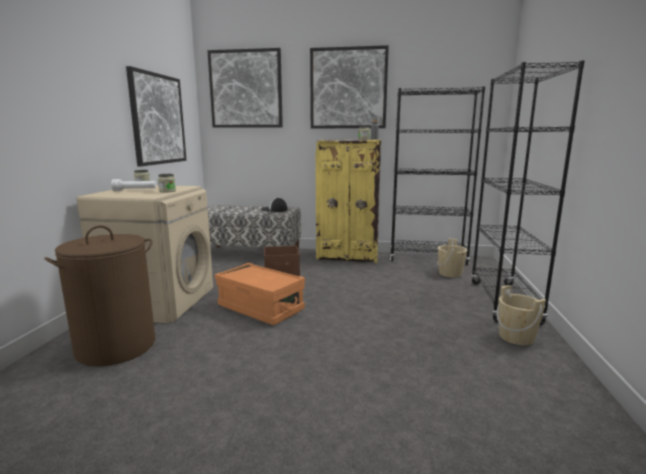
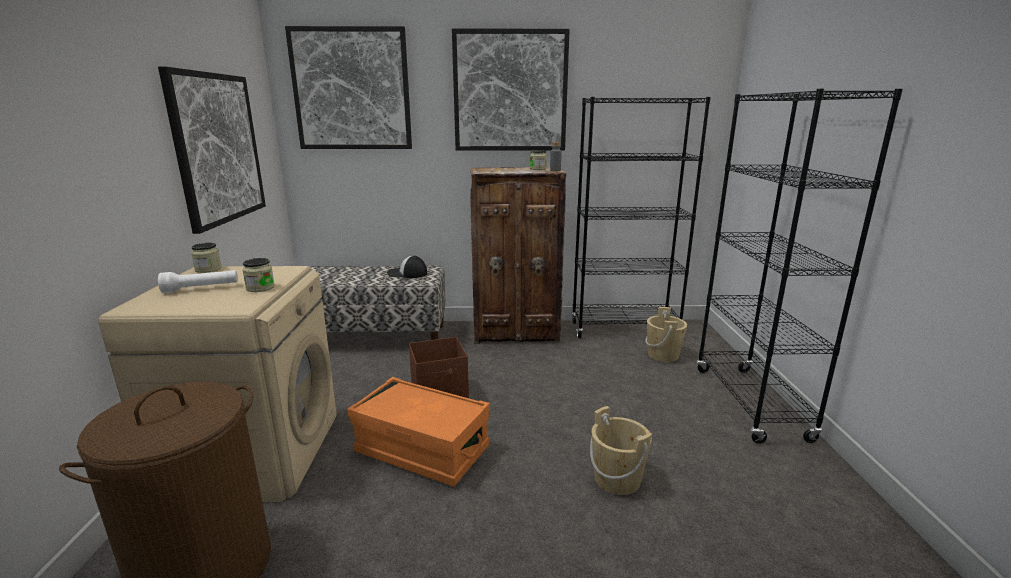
camera: 10 degrees left, 5 degrees up
(348, 256) = (516, 332): yellow cabinet -> brown cabinet
(516, 337) = (792, 469): beige bucket -> beige bucket (617, 479)

